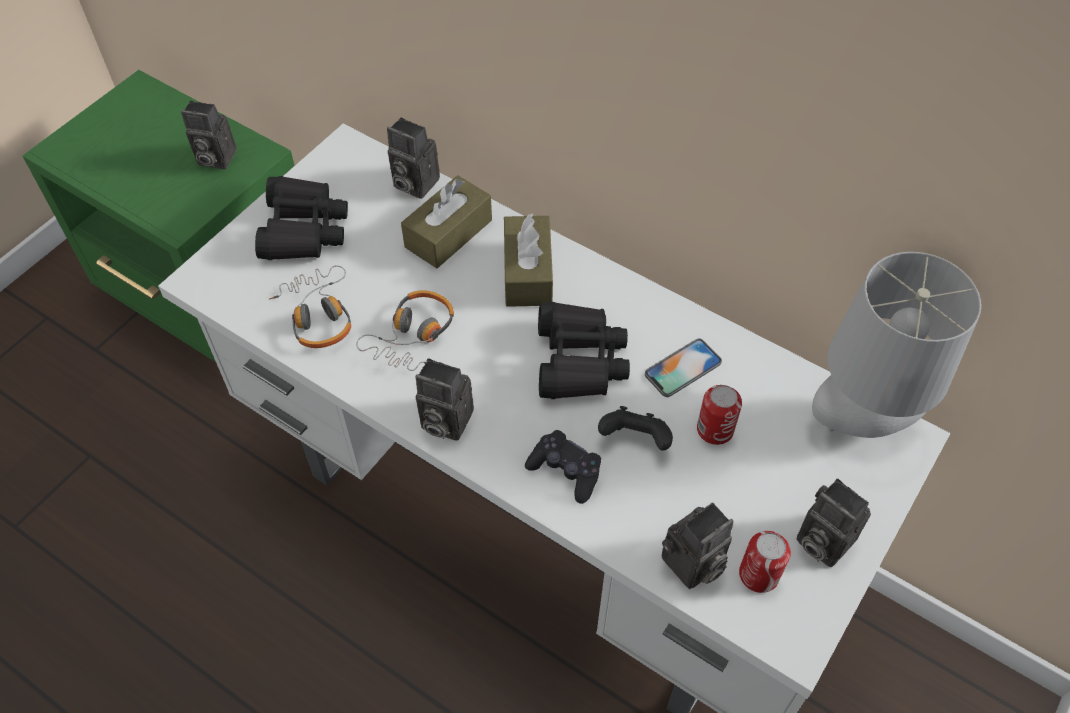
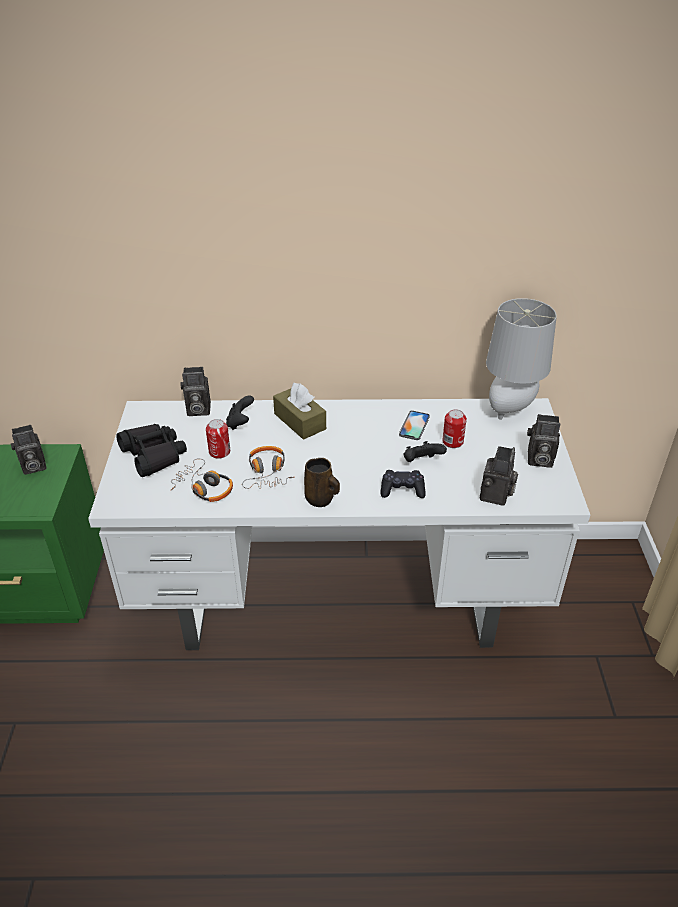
camera: 35 degrees left, 15 degrees down
(443, 421) = (321, 499): camera -> brown mug
(448, 233) = (240, 423): brown tissue box -> black game controller
(579, 360) = (363, 444): black binoculars -> none
(758, 574) = (526, 485): can -> can (219, 452)

